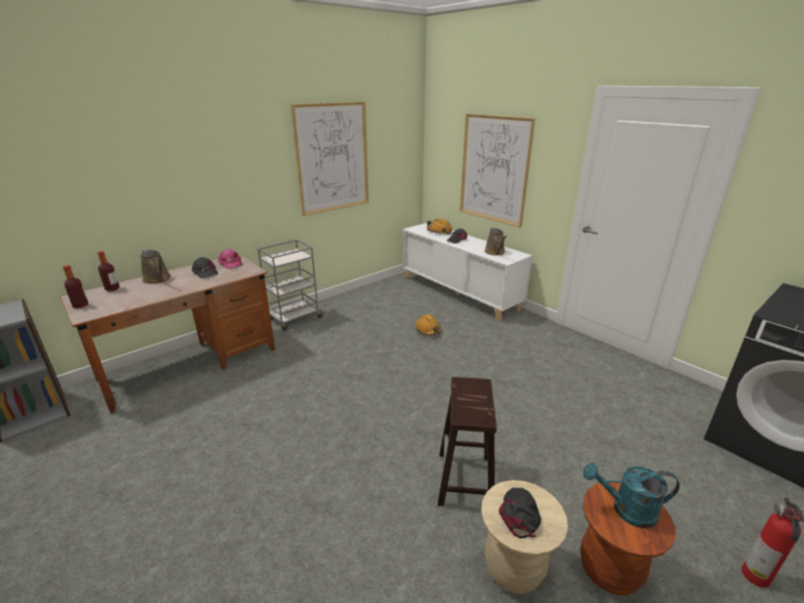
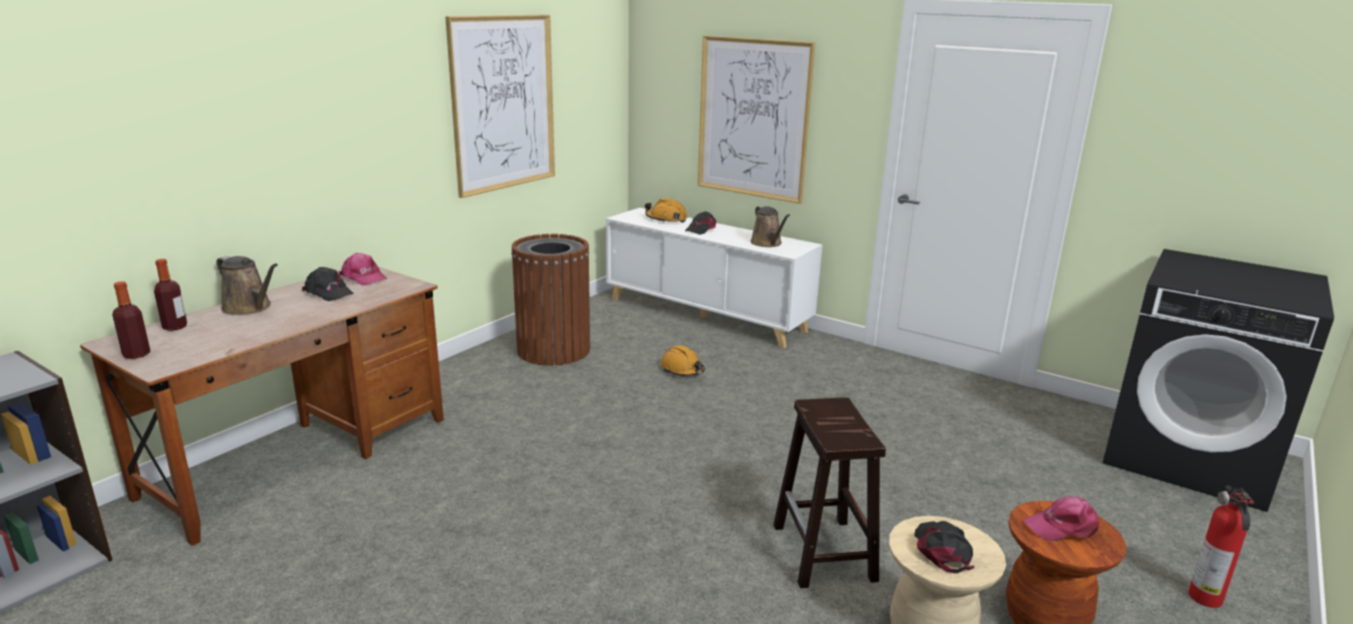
camera: 15 degrees left, 5 degrees down
(294, 318) = (452, 373): grey cart -> none
(357, 309) = (553, 350): none -> brown trash can
(626, 510) = (1062, 527): turquoise watering can -> pink cap

